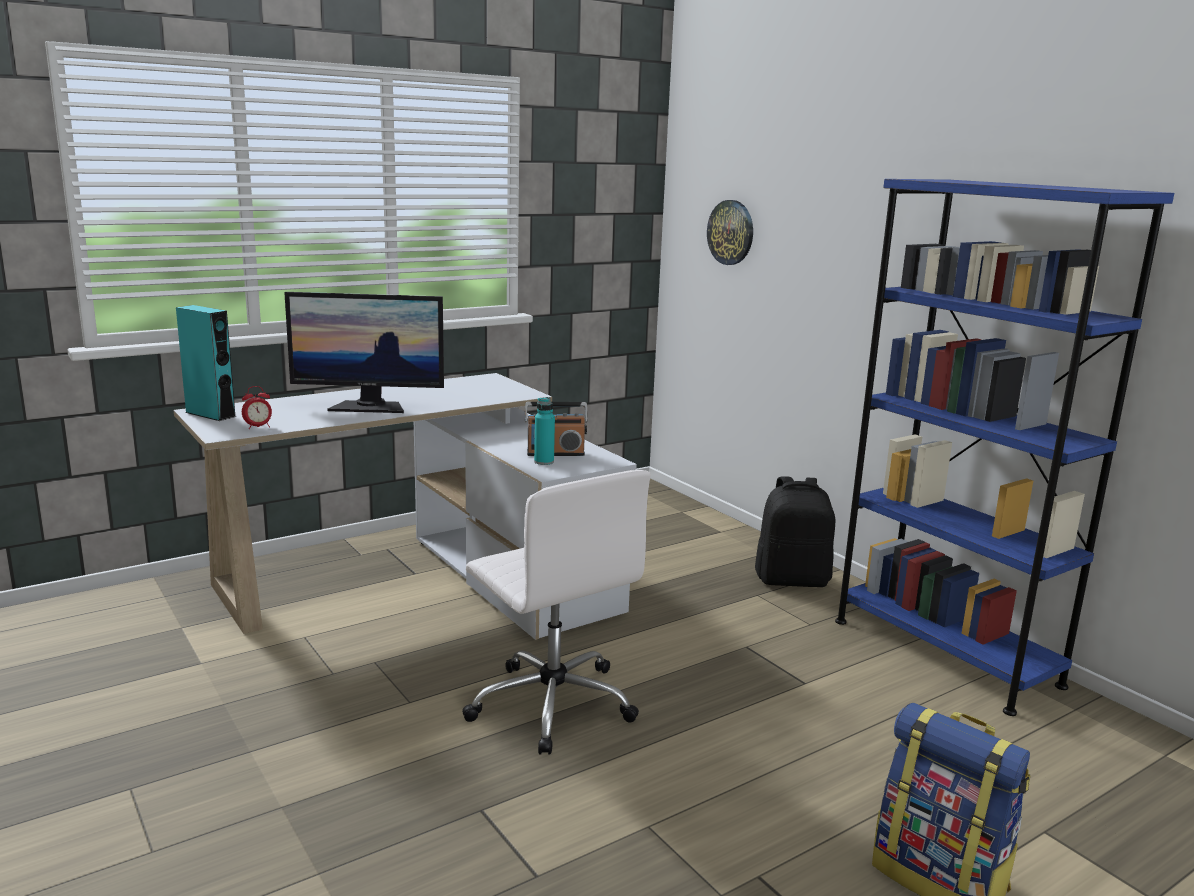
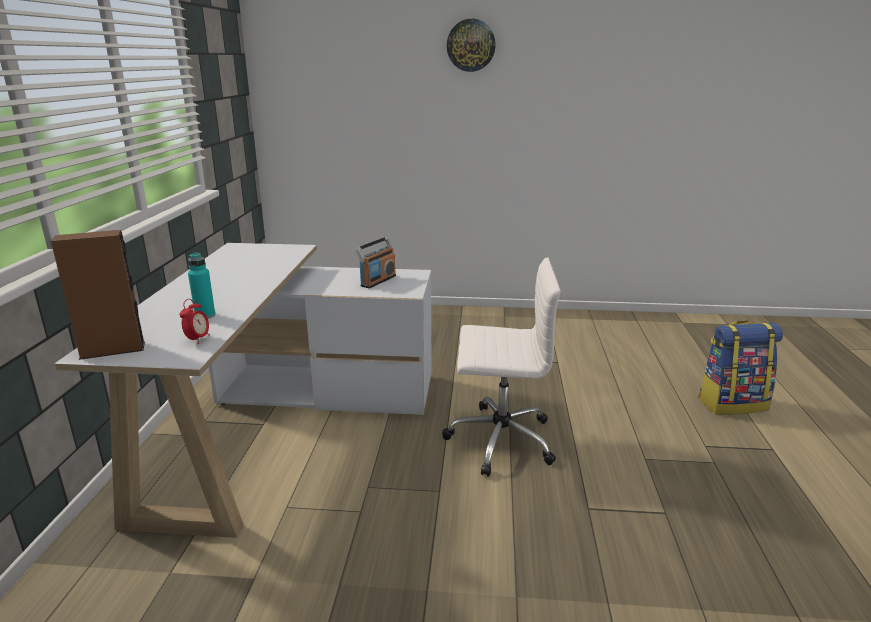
camera: 50 degrees left, 5 degrees up
(210, 414) = (112, 350): turquoise speaker -> brown speaker
(369, 407) = (227, 292): monitor -> none
(544, 462) = (388, 288): turquoise bottle -> turquoise bottle (205, 315)
(731, 232) = (331, 102): wall clock -> wall clock (471, 45)
(792, 580) = (456, 320): black backpack -> none
(944, 652) = (566, 321): blue bookcase -> none

